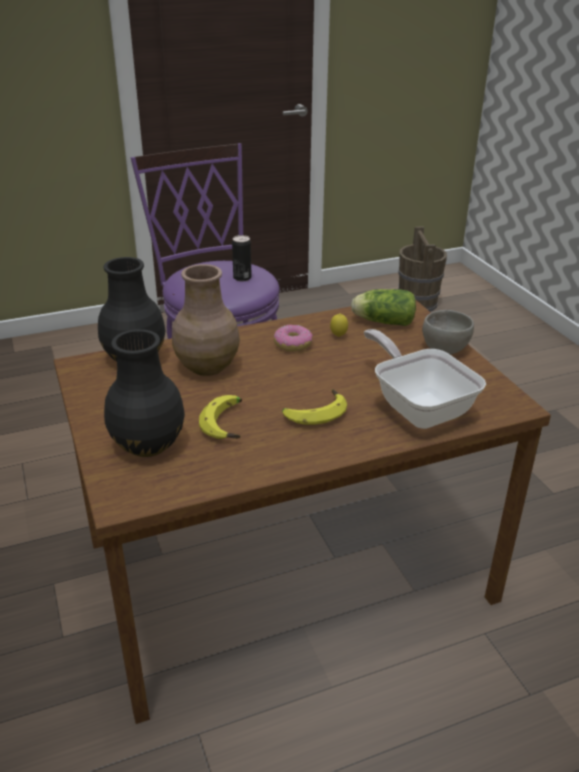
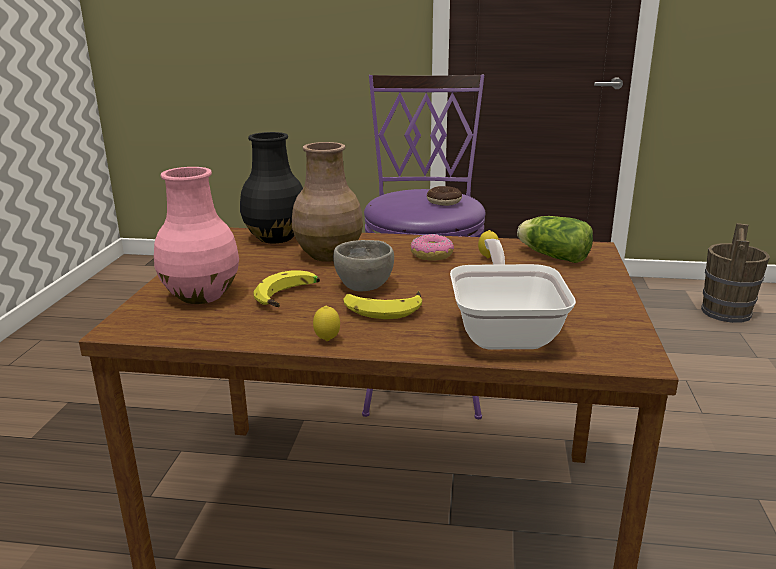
camera: 30 degrees right, 10 degrees down
(147, 445) = (200, 295): black vase -> pink vase
(242, 278) = (444, 202): can -> donut
(306, 457) = (327, 341): none -> lemon
(444, 348) = (601, 289): grey bowl -> grey bowl (365, 285)

